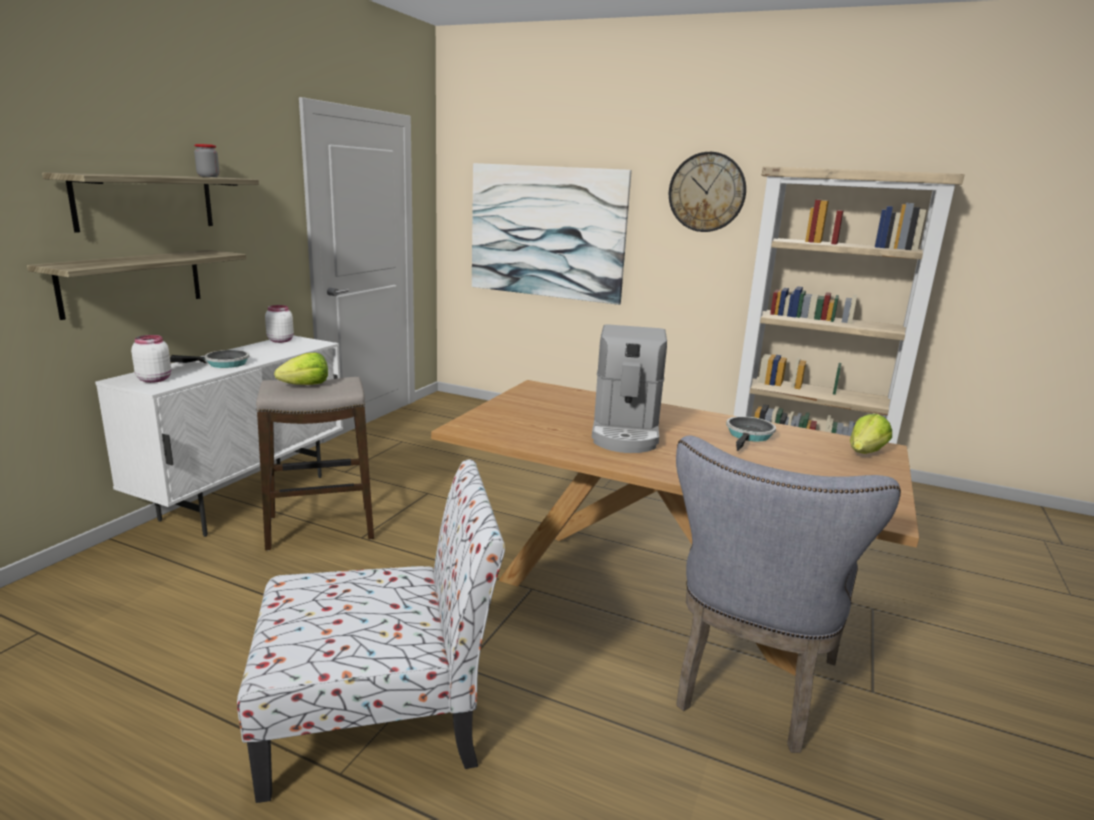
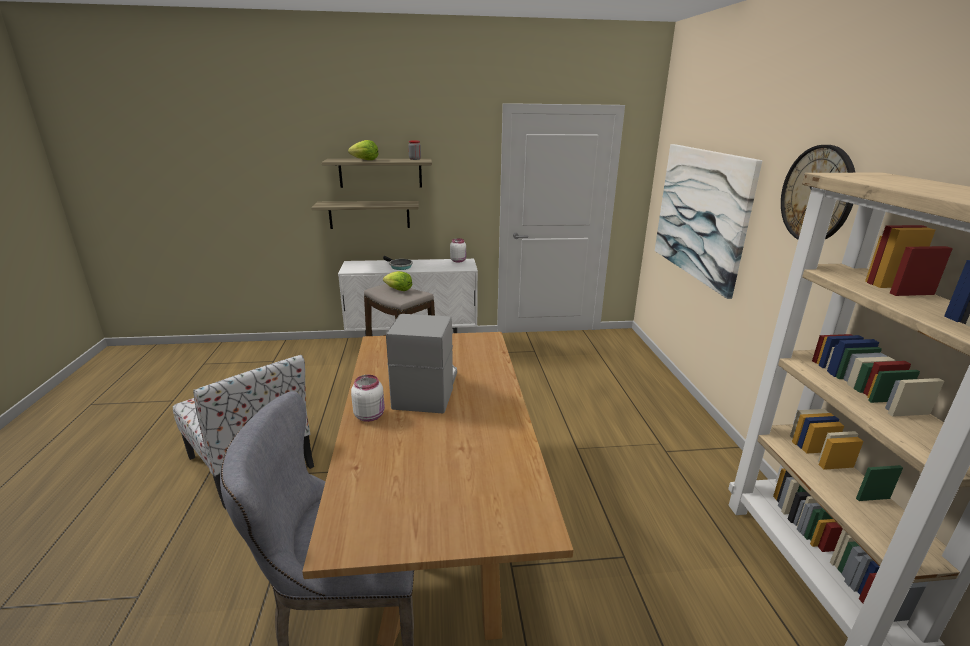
camera: 60 degrees right, 5 degrees up
(154, 379) = (358, 266): white jar -> white jar (370, 415)
(625, 432) = (426, 390): coffee machine -> coffee machine turned 120 degrees clockwise
(749, 436) = (481, 442): frying pan -> none
(865, 452) = (509, 518): lettuce -> lettuce (365, 160)

